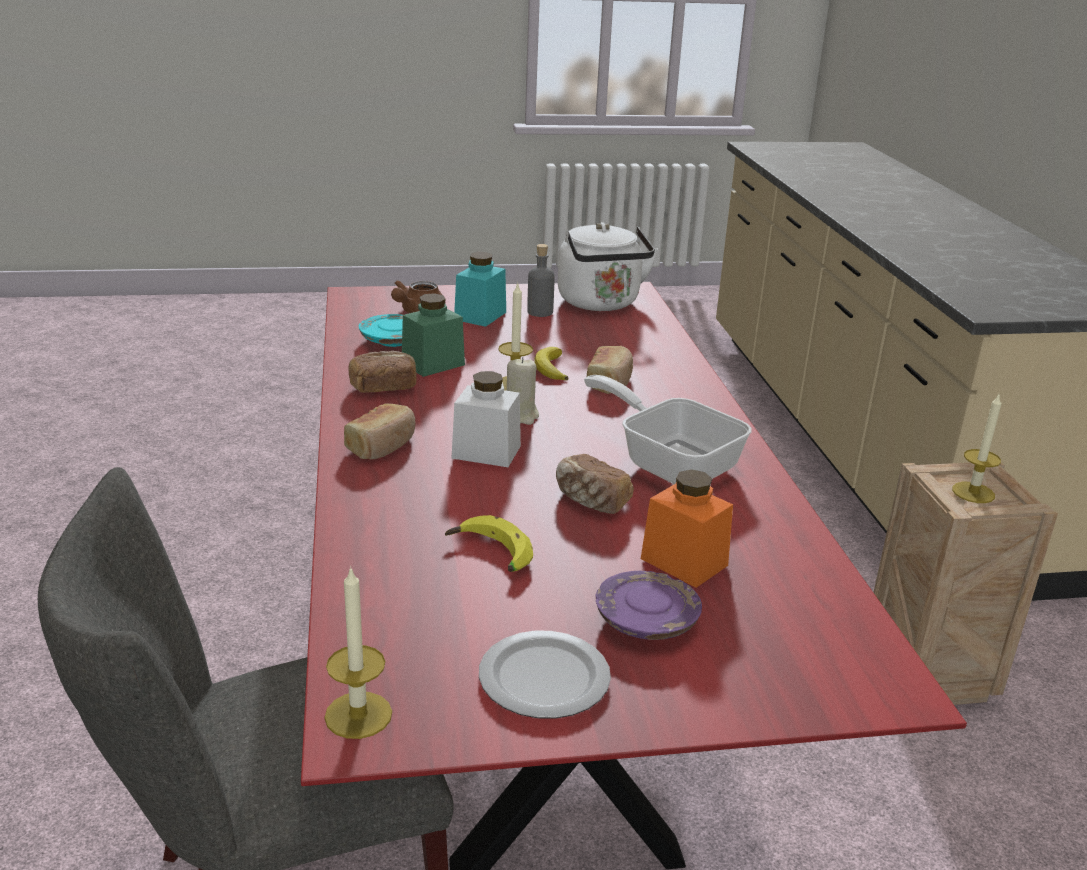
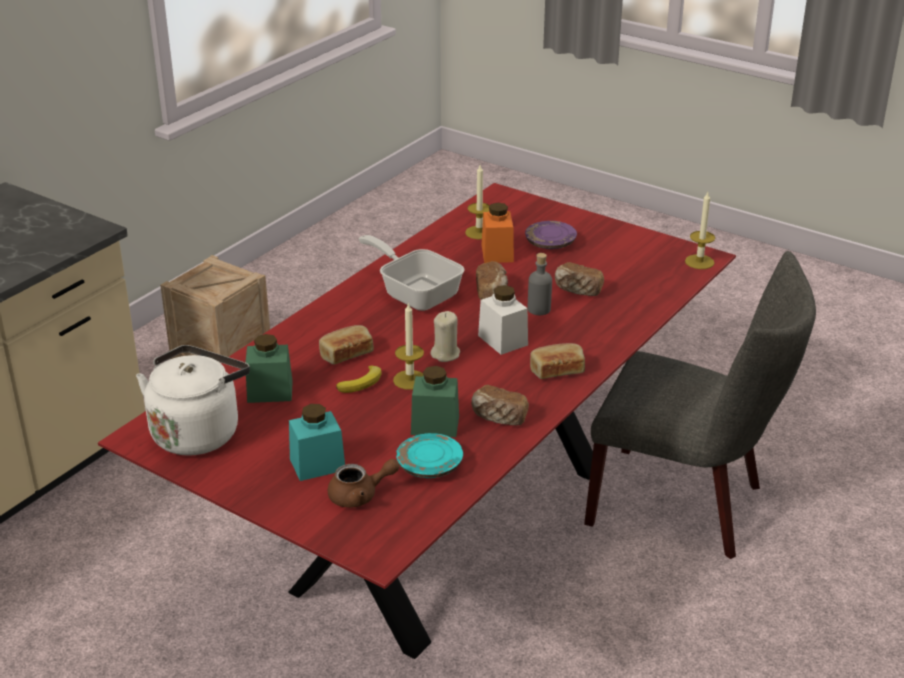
camera: 135 degrees left, 5 degrees up
(490, 555) = (578, 290): banana -> bread
(540, 312) = (264, 445): grey bottle -> grey bottle (539, 309)
(541, 678) = (618, 245): plate -> none
(608, 338) = (270, 392): none -> green jar
(670, 462) = (415, 293): frying pan -> frying pan turned 135 degrees clockwise
(973, 492) = (222, 279): candle -> candle (479, 232)

